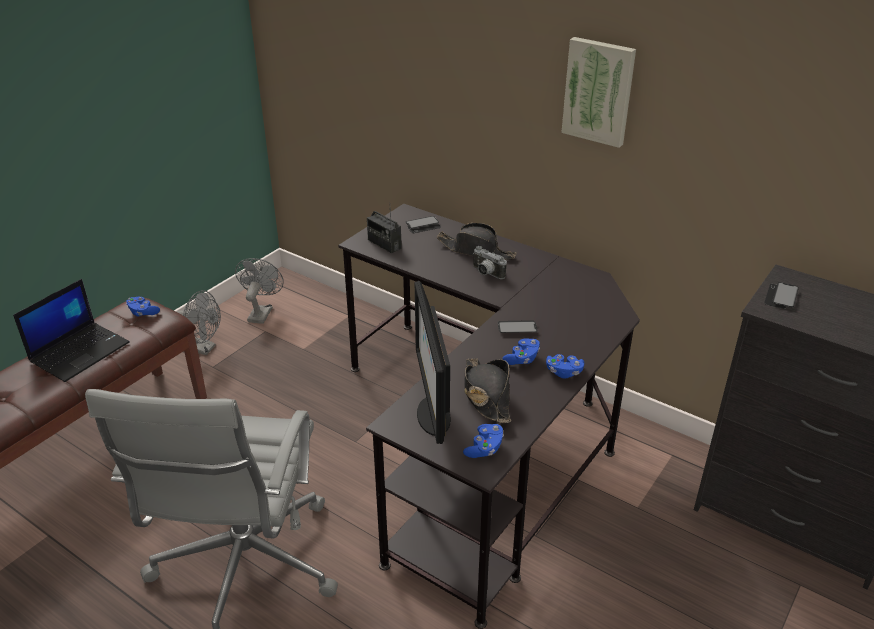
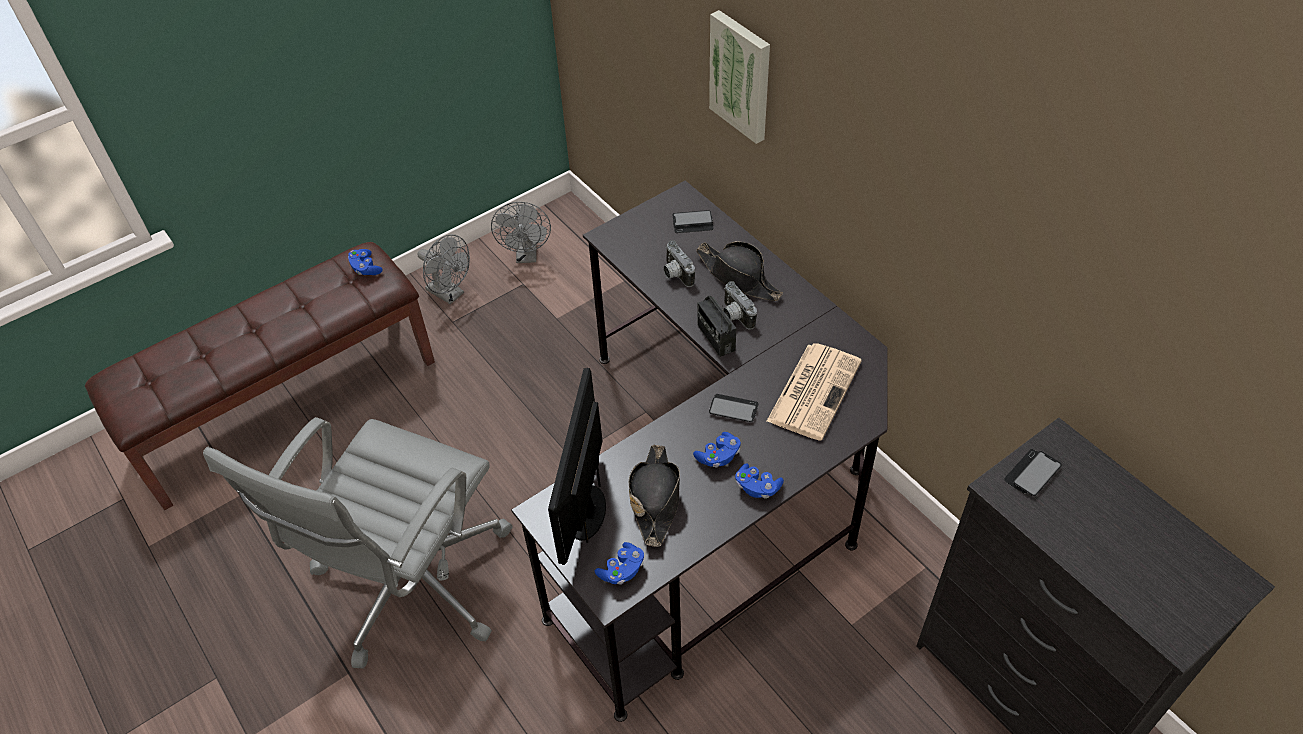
camera: 20 degrees right, 15 degrees up
(80, 351) = (289, 309): laptop -> none
(261, 312) = (527, 256): grey fan -> grey fan turned 150 degrees clockwise
(384, 244) = (635, 244): radio -> radio (716, 338)
(426, 257) = (675, 274): none -> camera
(572, 306) = (814, 390): none -> newspaper
(599, 91) = (890, 141): picture -> picture (742, 76)

